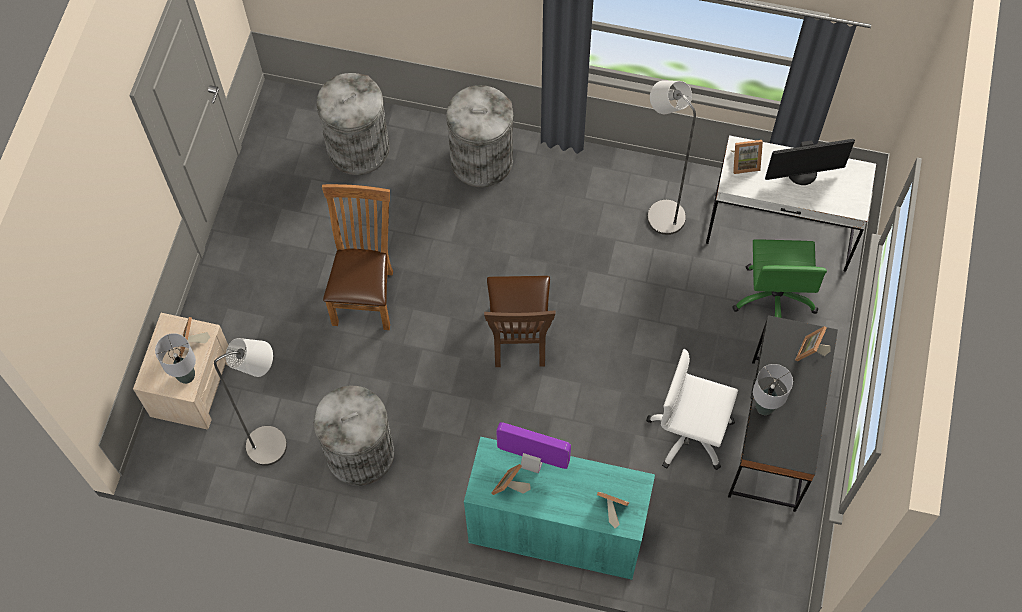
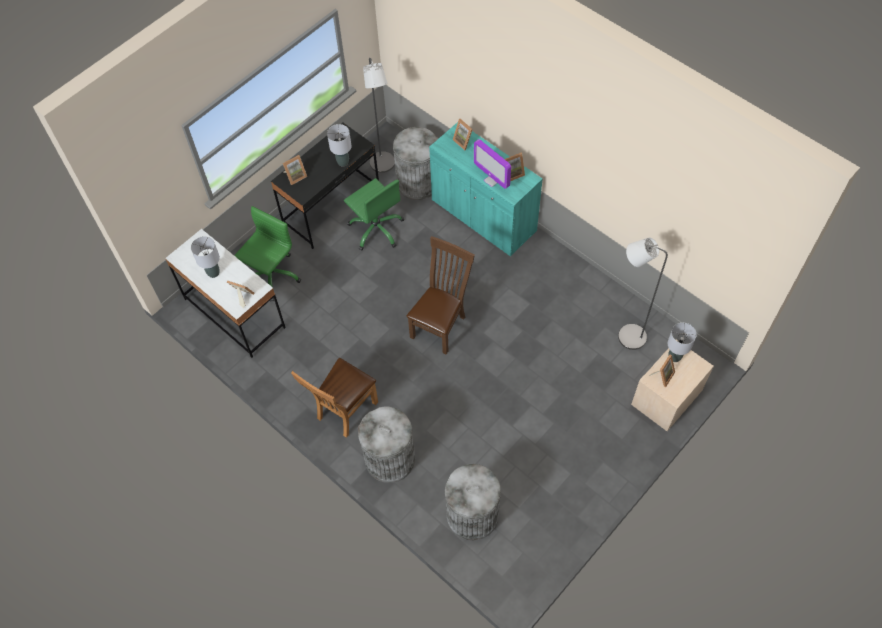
camera: 150 degrees left, 5 degrees down
(360, 453) = (575, 306): grey trash can -> grey trash can (418, 182)
(366, 293) = (522, 402): brown chair -> brown chair (344, 412)
(660, 212) = (298, 361): grey floor lamp -> grey floor lamp (383, 166)
(690, 433) = (376, 229): white office chair -> green office chair
(802, 173) = (213, 273): monitor -> grey table lamp

